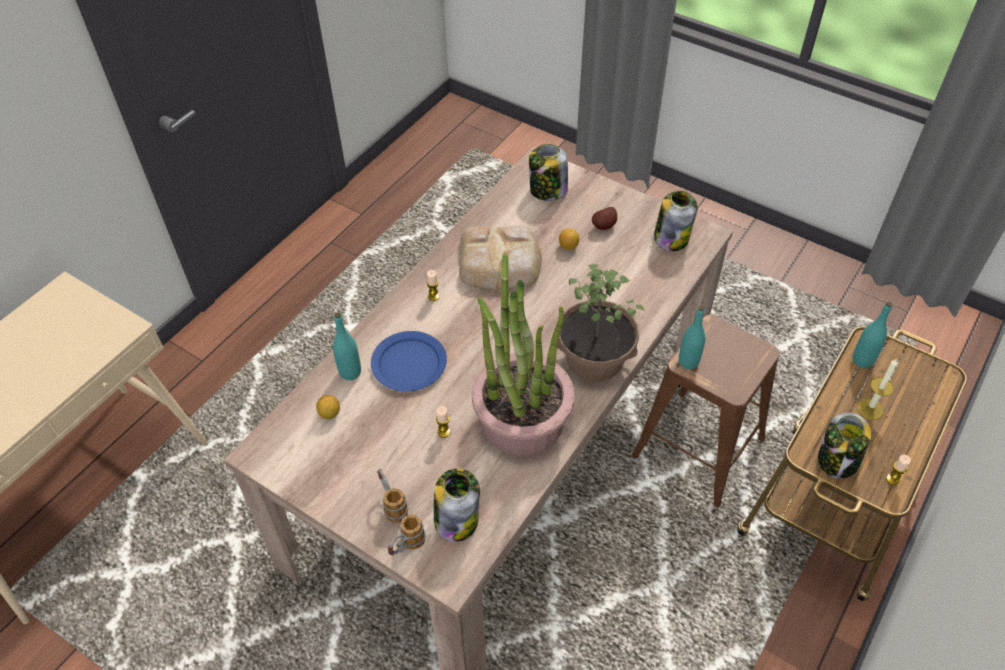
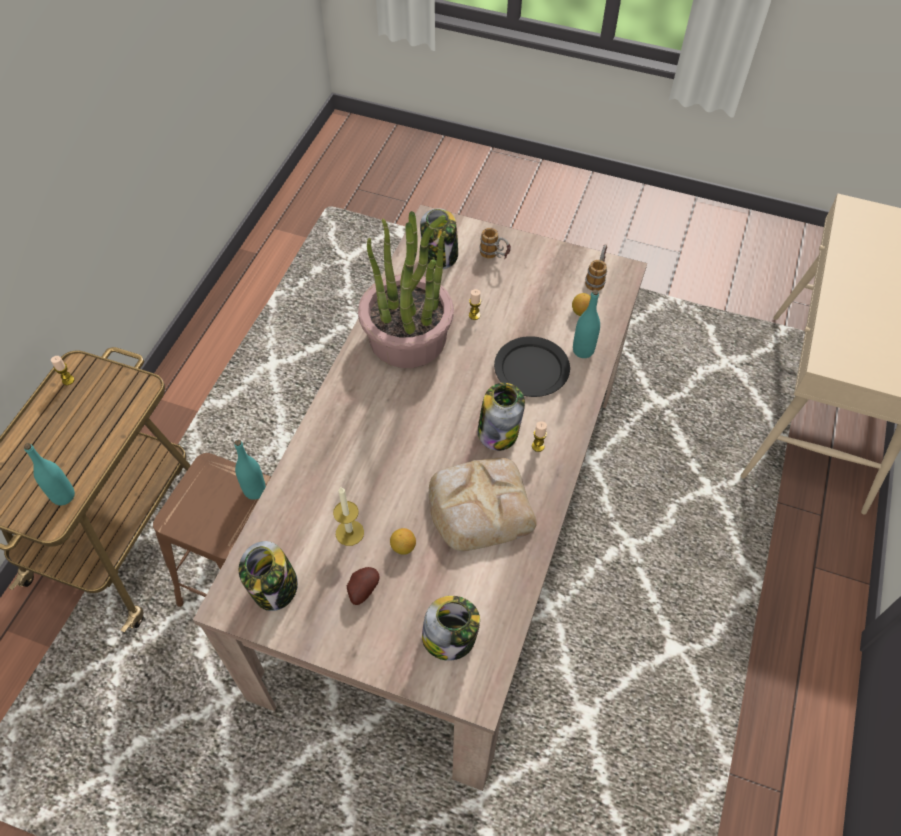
camera: 165 degrees right, 5 degrees up
(406, 547) = (471, 232): mug -> mug (596, 278)
(409, 364) = (531, 368): blue plate -> black plate
(594, 359) = (350, 408): potted plant -> none
(837, 460) = (115, 387): jar -> jar (498, 431)
(870, 409) = (70, 443): candle -> candle (349, 532)

